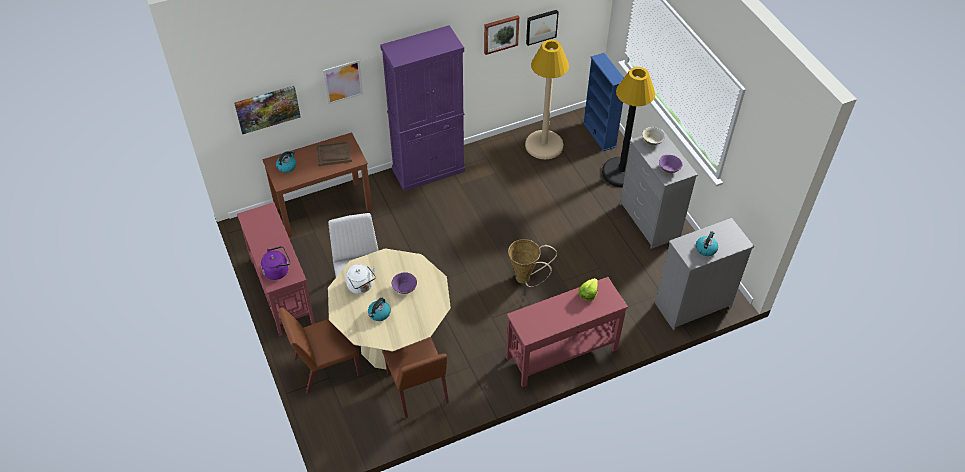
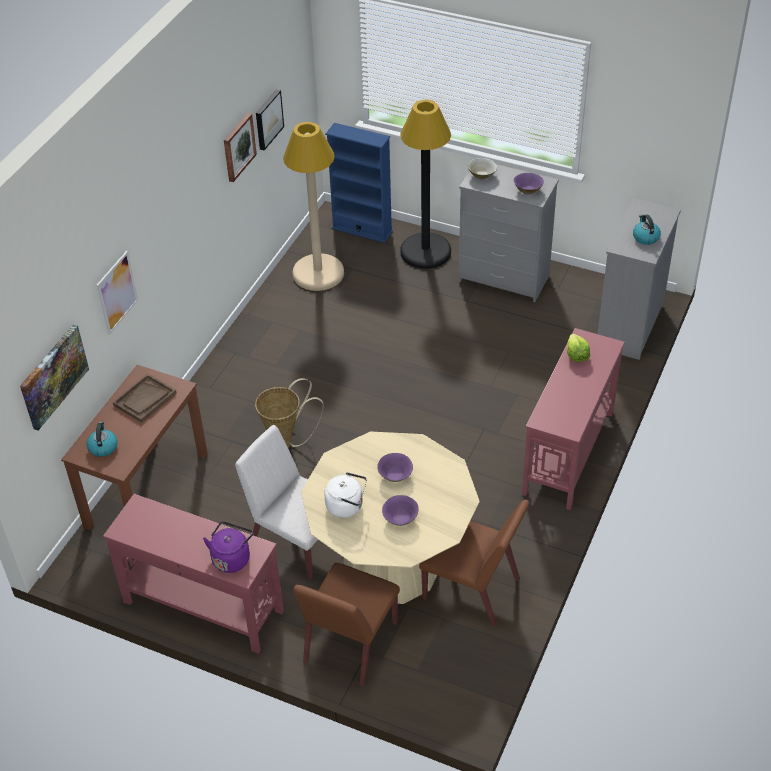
camera: 40 degrees left, 5 degrees down
(379, 314) = (400, 518): kettle -> purple bowl
(428, 170) = (223, 373): purple cabinet -> none
(526, 279) = (453, 409): basket -> basket (287, 441)

